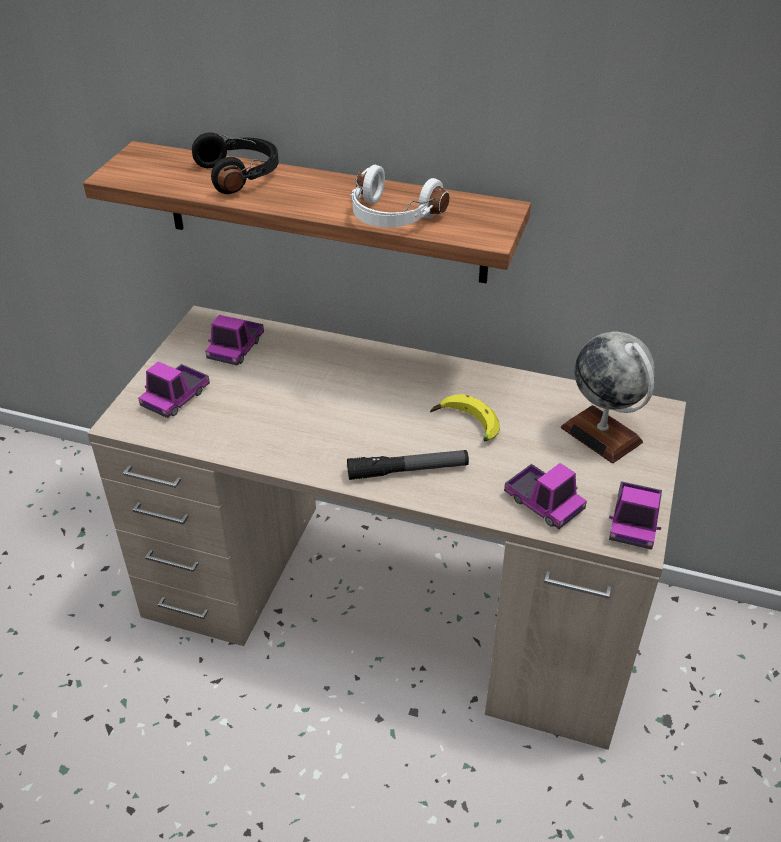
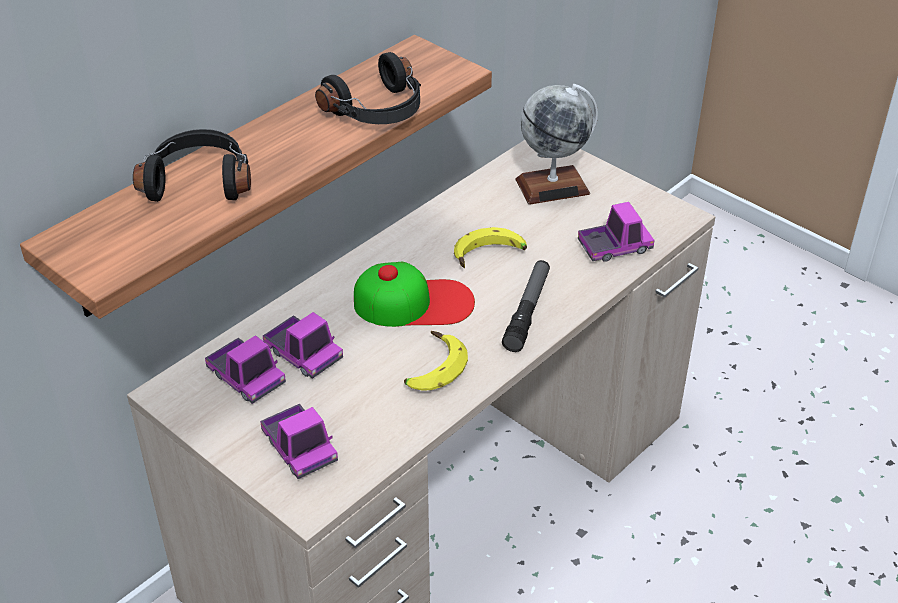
camera: 65 degrees left, 0 degrees up
(300, 436) = (431, 368): none -> banana
(373, 401) = (414, 302): none -> cap
(391, 217) = (378, 111): white headphones -> black headphones
(634, 522) = (661, 210): toy truck -> toy truck (303, 354)

